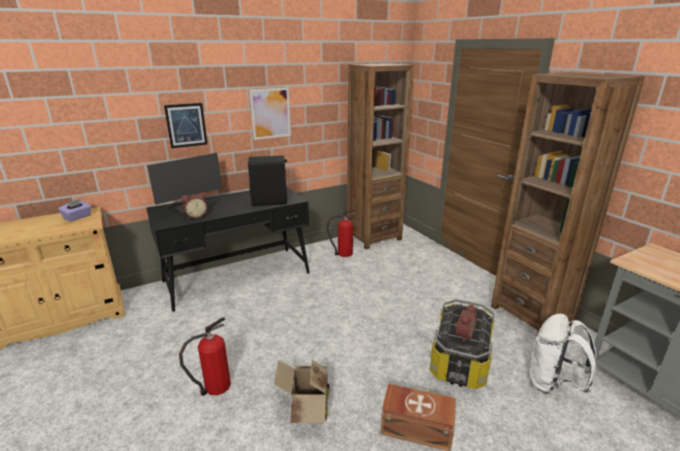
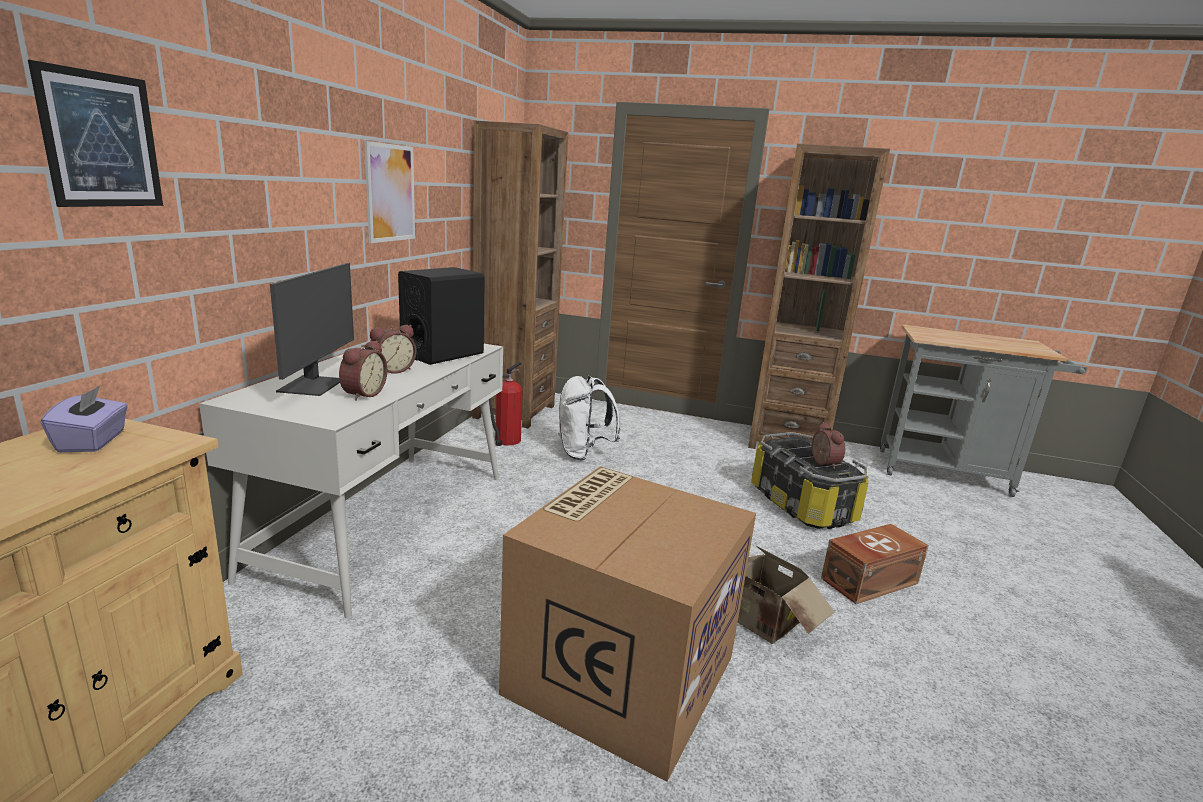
camera: 45 degrees left, 5 degrees down
(186, 125) = (272, 203): picture -> picture (101, 140)
(215, 387) = (620, 672): fire extinguisher -> cardboard box
(231, 206) = (392, 370): none -> alarm clock
(237, 277) = (387, 521): black desk -> white desk
(553, 384) = (885, 493): white backpack -> white backpack (583, 453)

